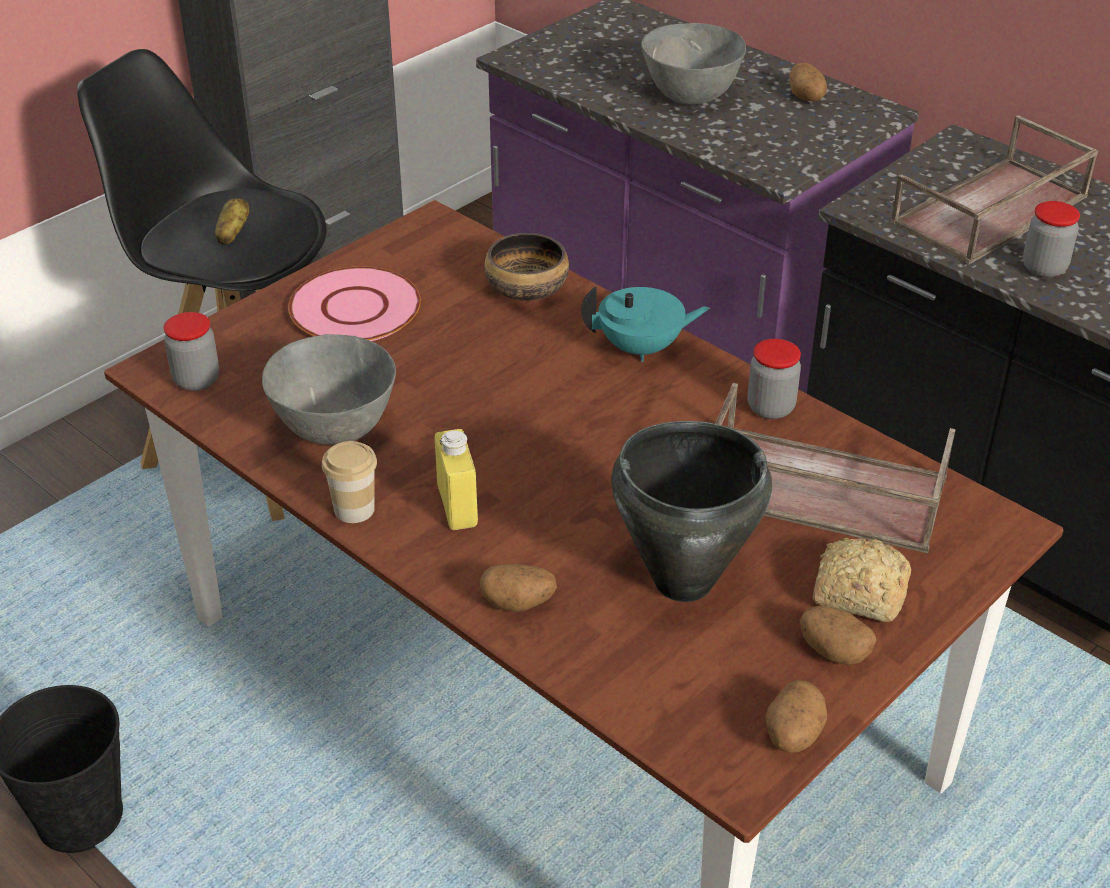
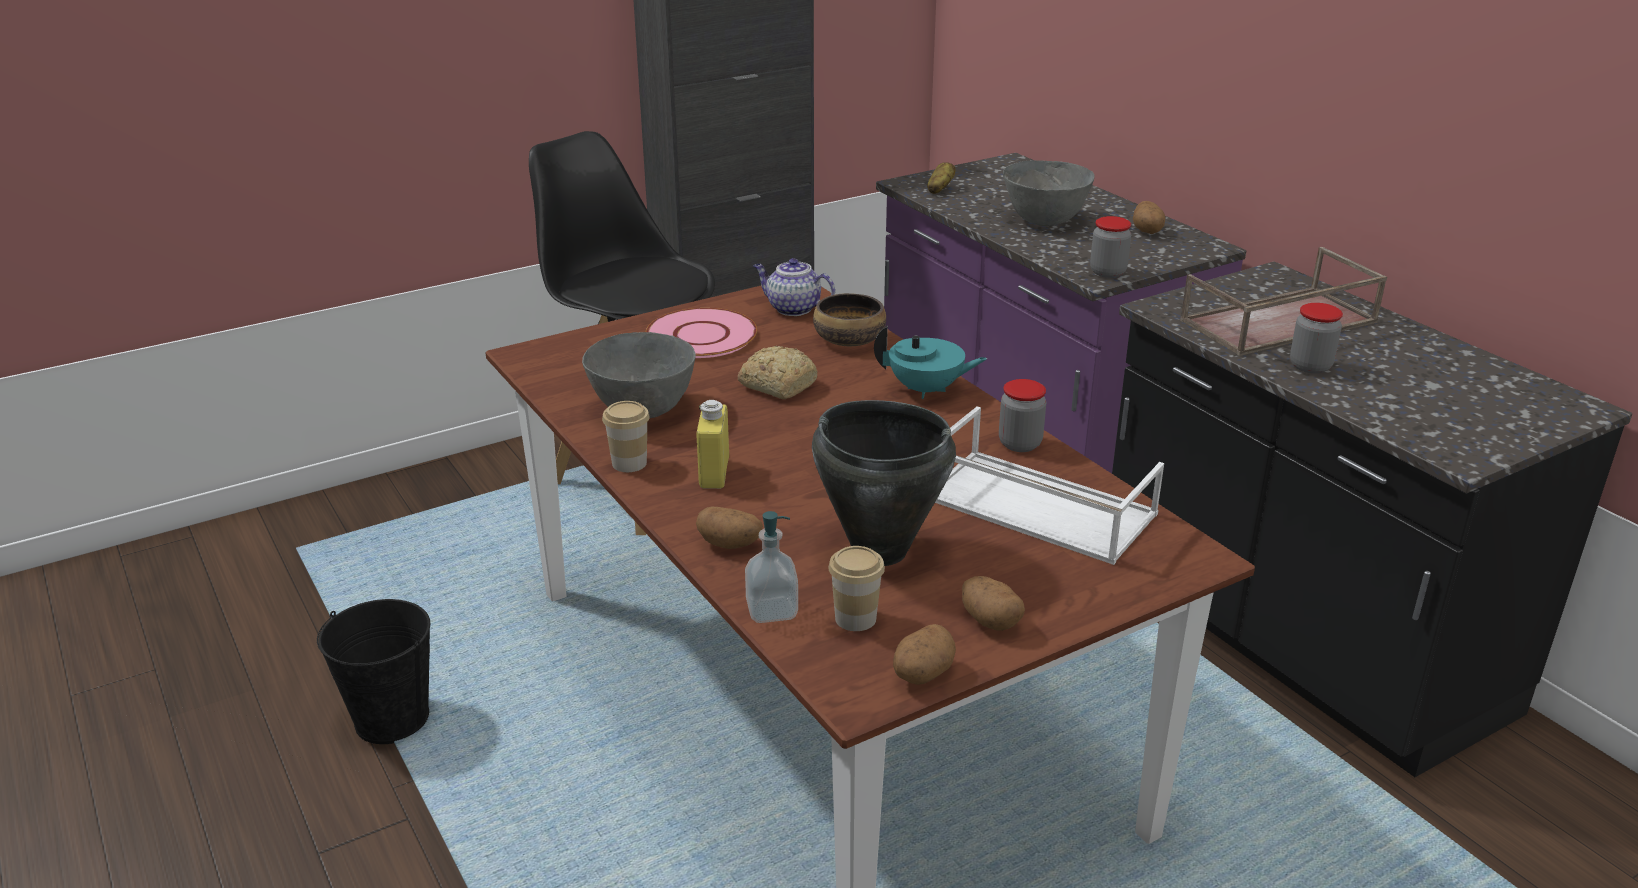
camera: 15 degrees right, 10 degrees down
(196, 380) = (552, 365): jar -> jar (1107, 272)
(232, 234) = (634, 282): potato -> potato (939, 189)
(443, 252) = (792, 308): none -> teapot
(602, 684) = (772, 610): none -> soap dispenser
(695, 676) = (855, 618): none -> cup
(819, 490) = (1035, 506): brown tray -> white tray
(857, 591) = (1033, 582): bread -> bread (777, 385)

